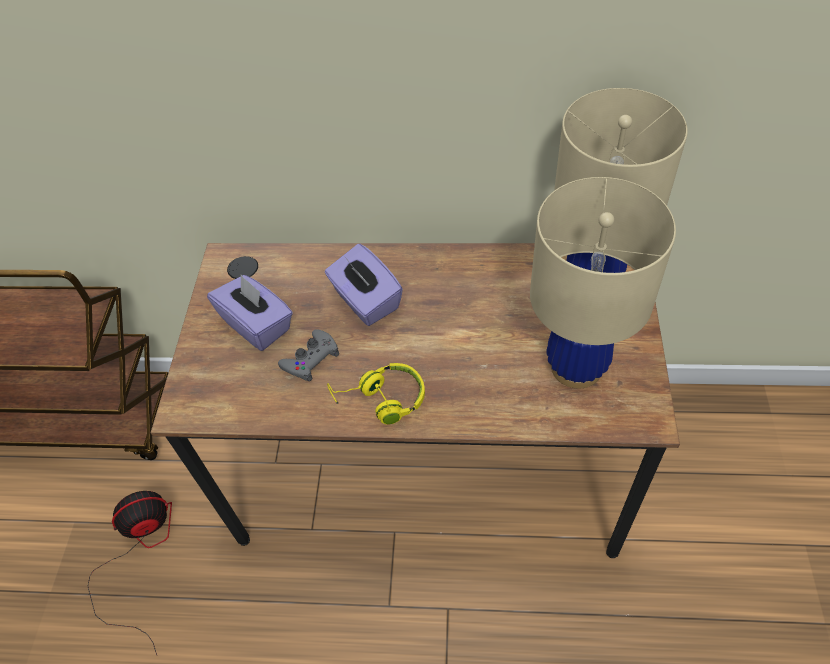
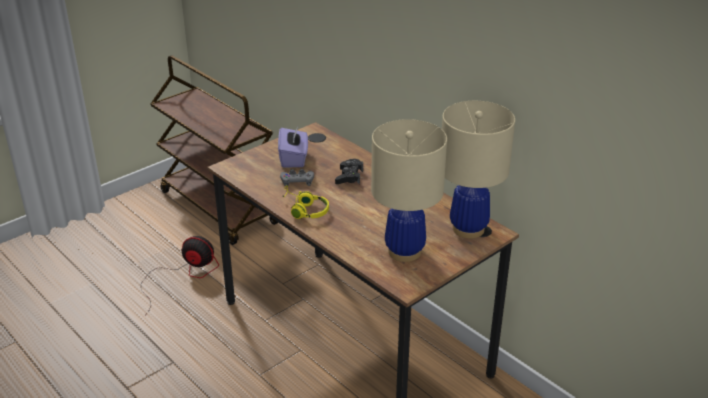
camera: 40 degrees right, 20 degrees down
(366, 301) = (349, 176): purple tissue box -> black game controller

